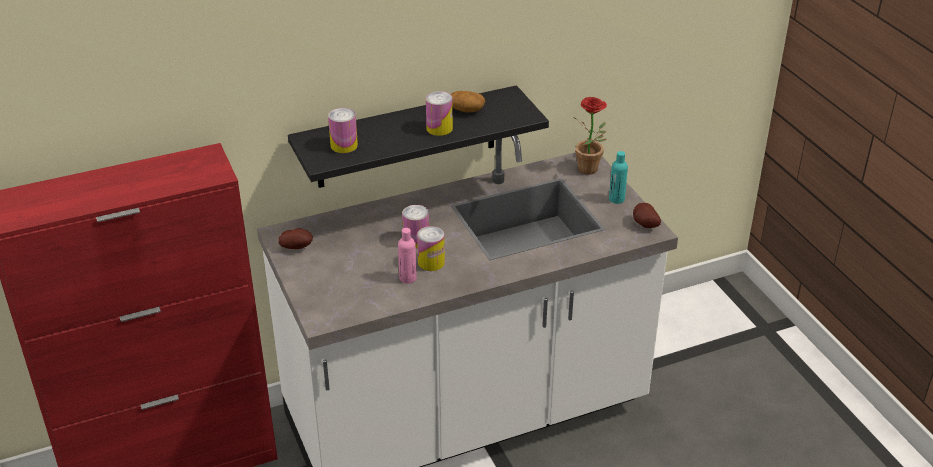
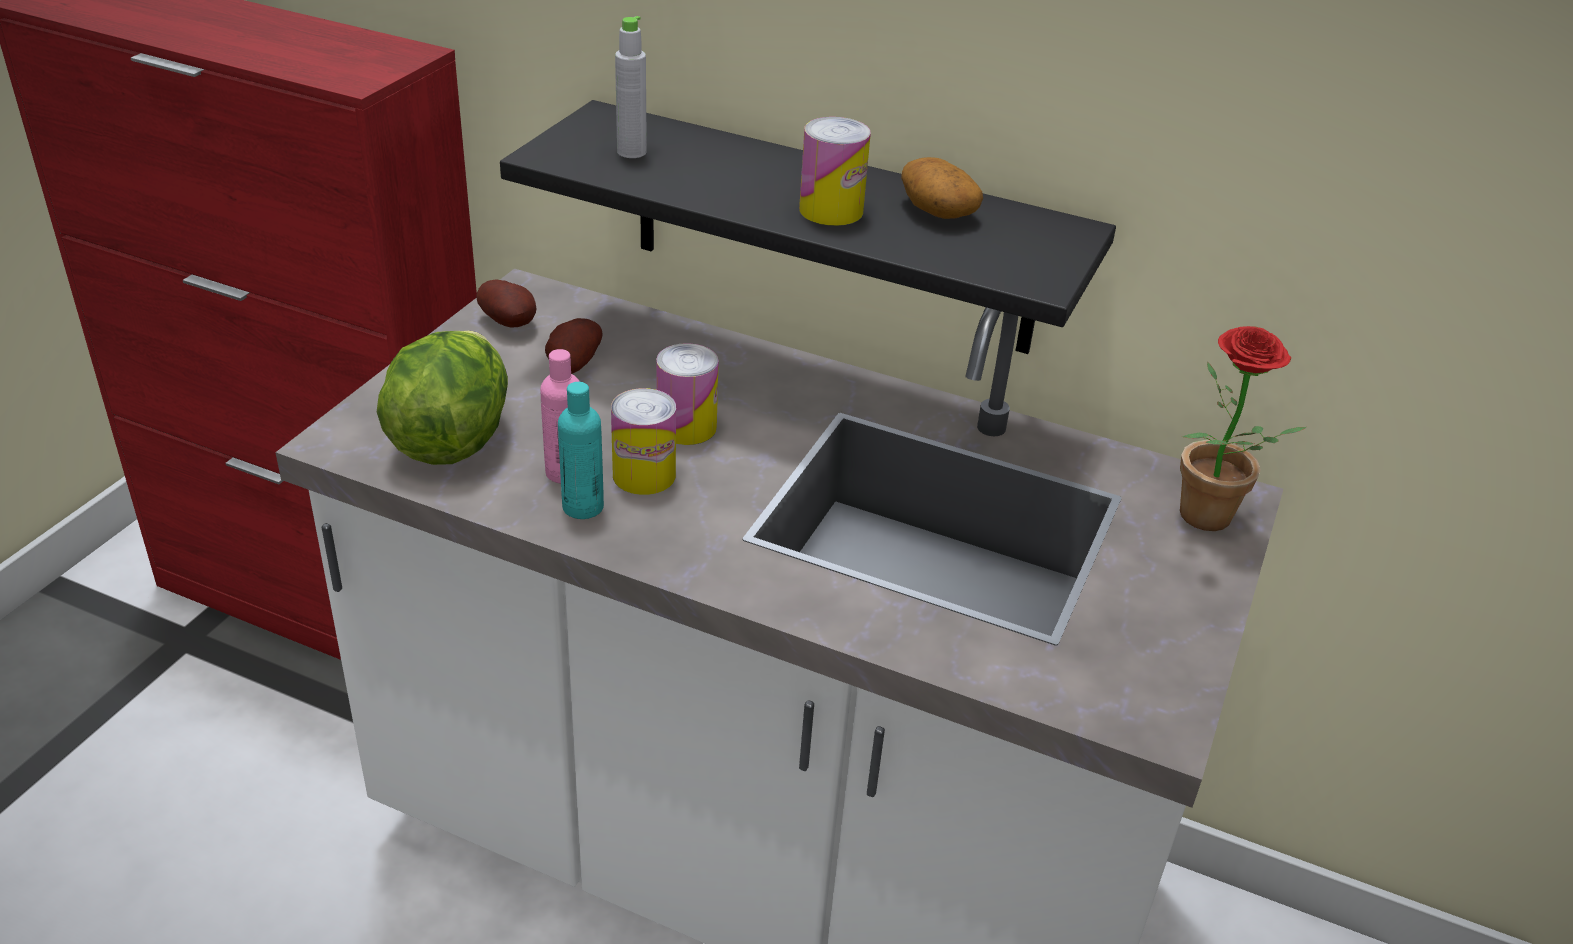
camera: 45 degrees right, 0 degrees up
(344, 145) = (631, 152): can -> grey bottle
(353, 293) = (452, 437): none -> lettuce
(616, 199) = (1177, 607): turquoise bottle -> turquoise bottle (583, 507)
(644, 225) = (1158, 697): potato -> potato (571, 366)

